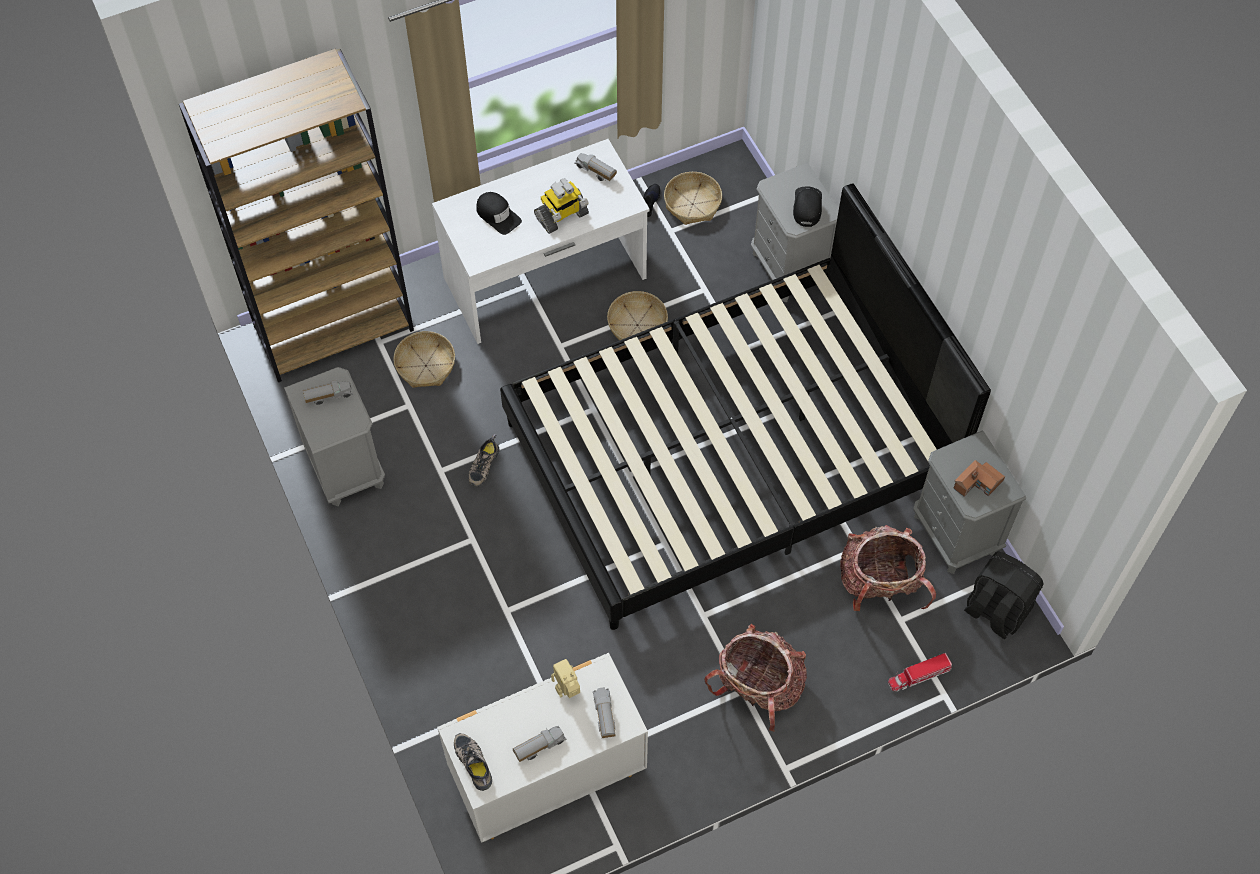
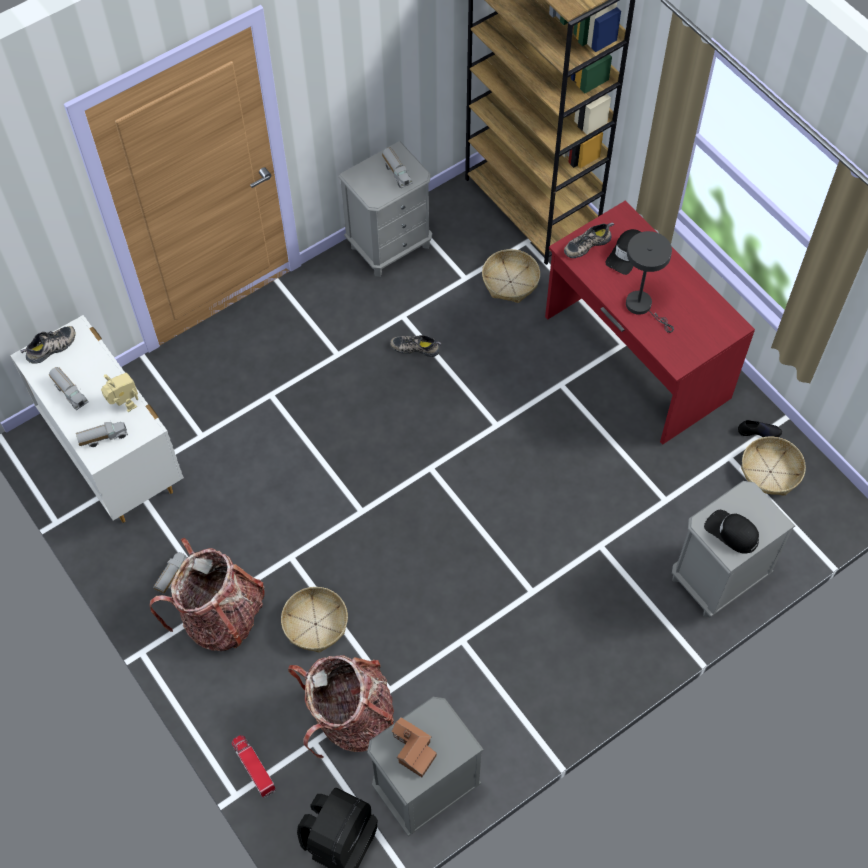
camera: 80 degrees right, 0 degrees up
(476, 244) = (587, 244): none -> shoe
(545, 279) = (635, 358): white desk -> red desk
(562, 216) = (642, 306): toy robot -> grey table lamp
(595, 172) = (707, 325): toy truck -> toy truck (172, 575)
(637, 325) = (604, 446): basket -> basket (316, 624)
(730, 453) = (474, 553): black bed -> none
(807, 207) = (732, 533): black cap -> black cap turned 135 degrees counterclockwise

